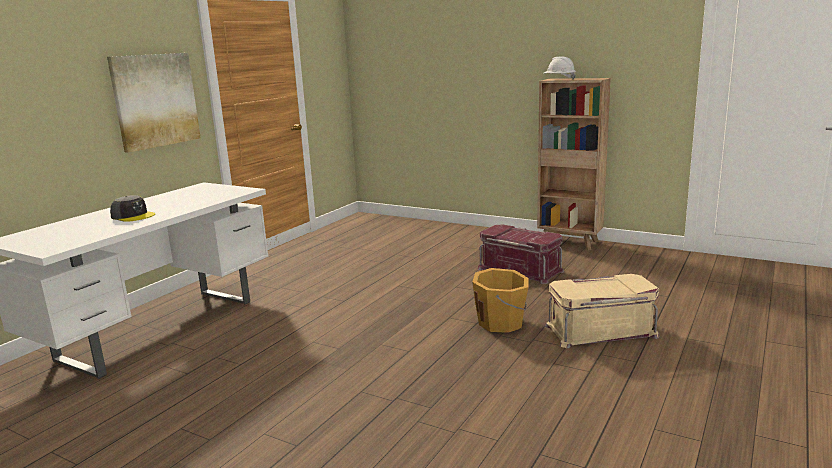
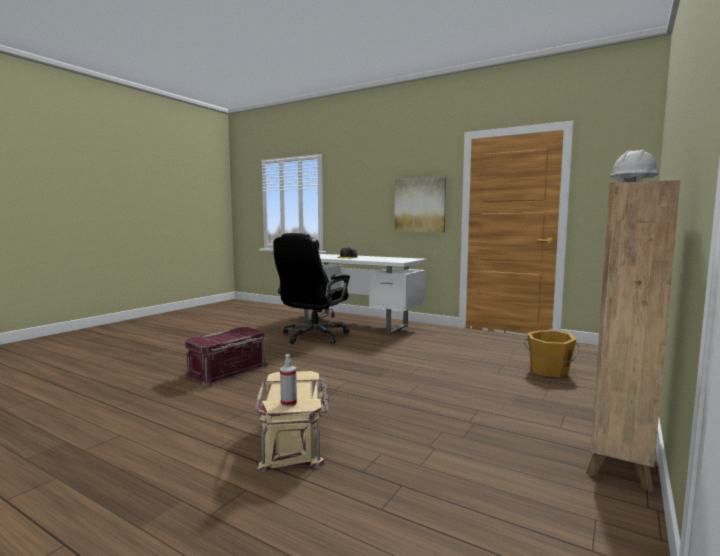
camera: 90 degrees right, 10 degrees down
(233, 357) = (313, 336): none -> black office chair
(502, 323) = (330, 398): orange bucket -> orange bucket (549, 371)
(520, 269) = (475, 416): red storage box -> red storage box (228, 370)
(635, 283) = (288, 403): none -> spray bottle

